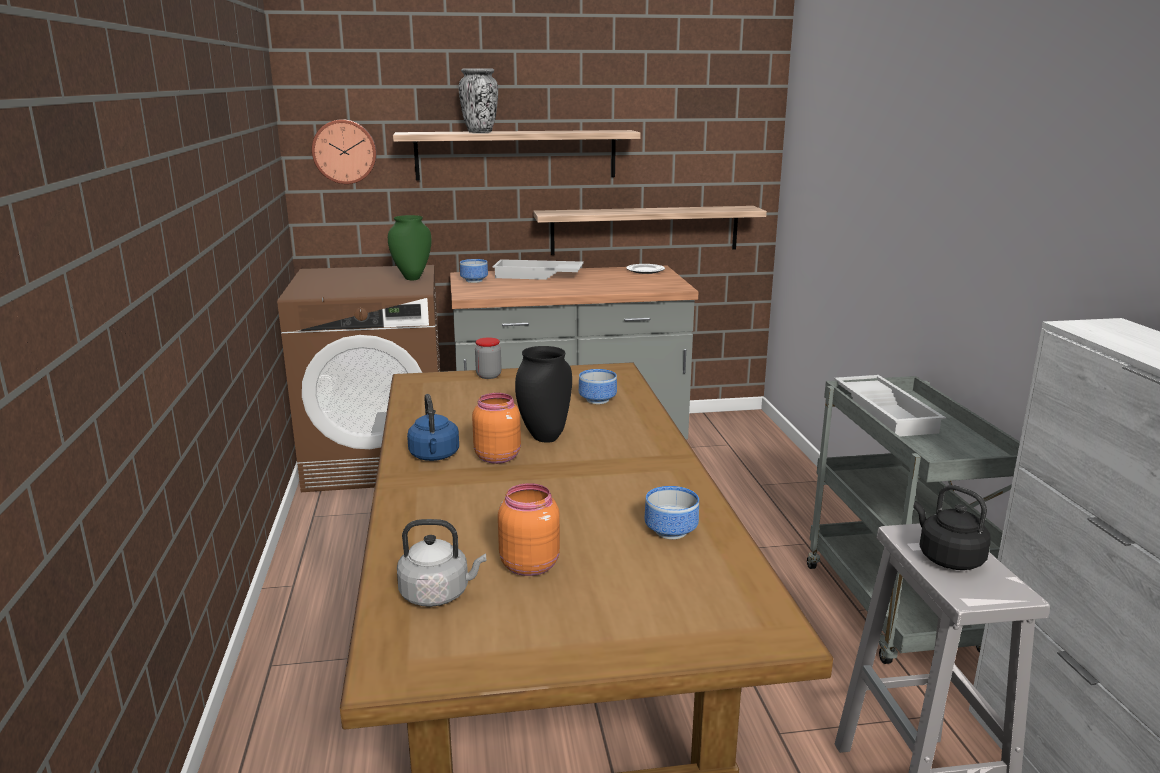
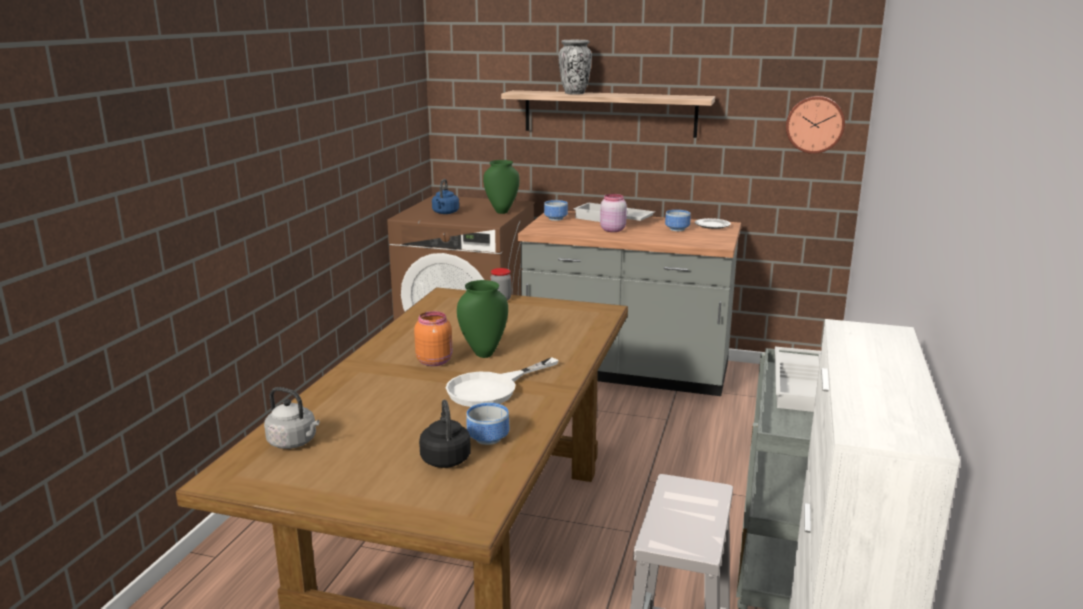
camera: 25 degrees right, 0 degrees up
(344, 151) = (473, 104): wall clock -> wall clock (815, 124)
(434, 456) = (394, 352): blue kettle -> blue kettle (445, 213)
(529, 564) = (368, 438): orange jar -> none
(545, 438) = (483, 354): black vase -> green vase
(551, 285) = (612, 230): none -> pink jar
(597, 399) = (559, 331): bowl -> bowl (677, 229)
(603, 474) = (492, 389): none -> white frying pan
(645, 230) = (723, 187): shelf -> none
(947, 558) = (682, 510): black kettle -> black kettle (445, 458)

